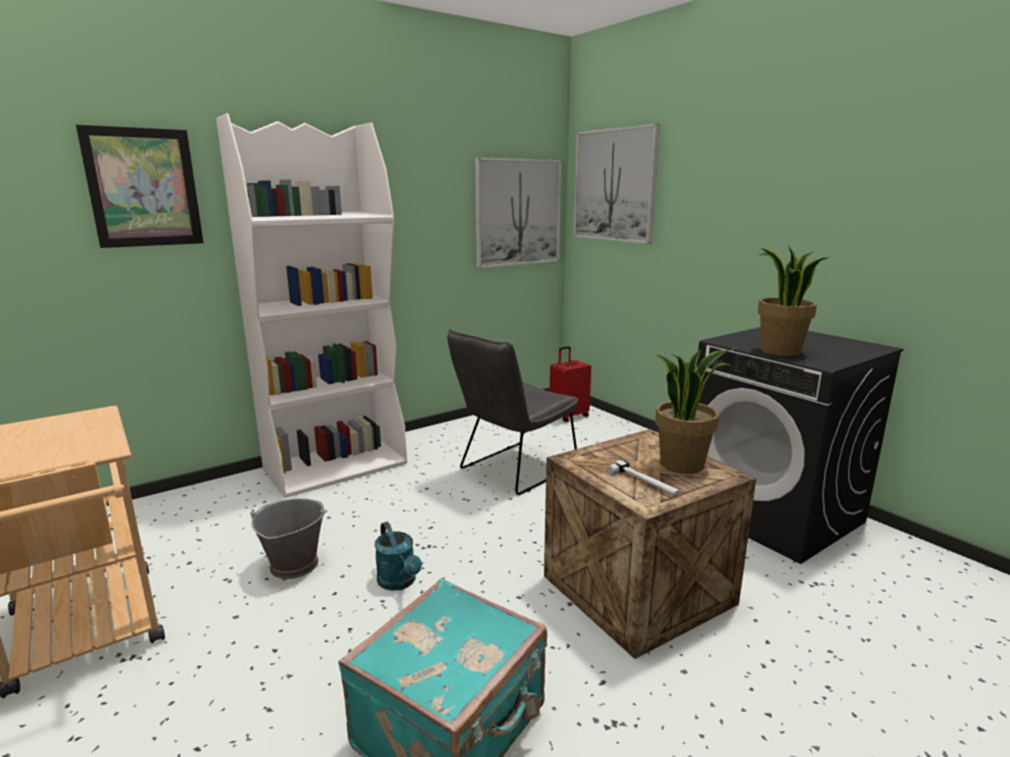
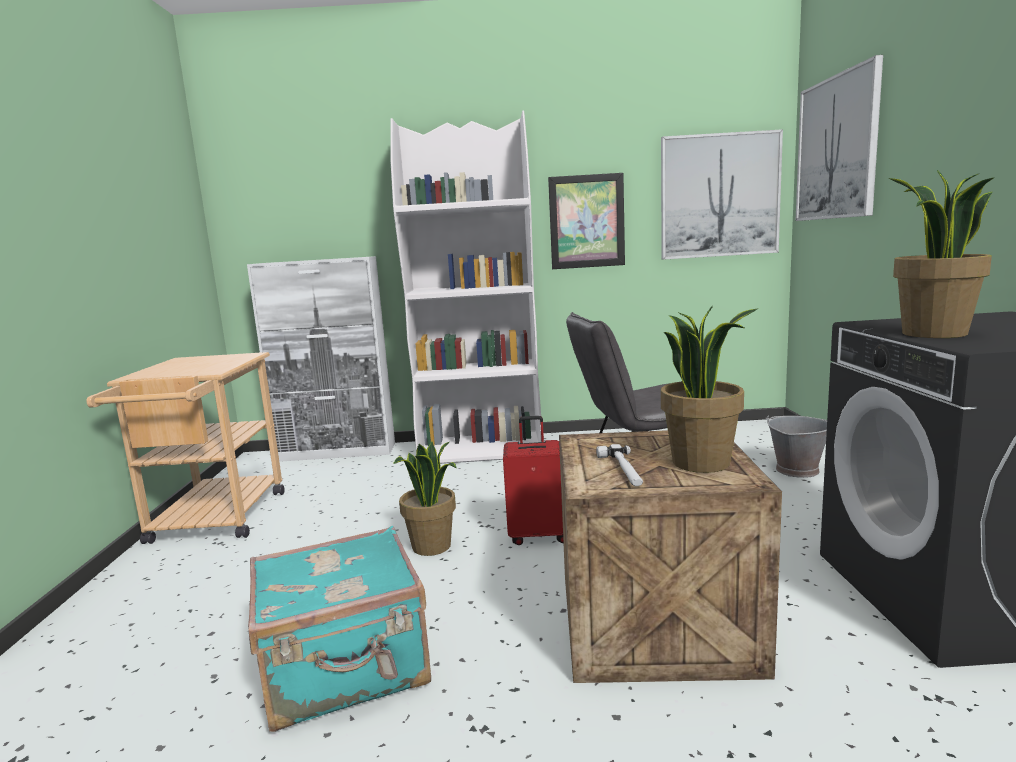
camera: 35 degrees right, 5 degrees down
(143, 188) = (342, 189): picture -> picture (586, 221)
(161, 502) = (337, 452): none -> white cabinet
(293, 564) = (372, 512): grey bucket -> grey bucket (796, 470)
(399, 582) = (432, 547): turquoise watering can -> potted plant
(568, 416) = (767, 441): red suitcase -> red suitcase (537, 535)

